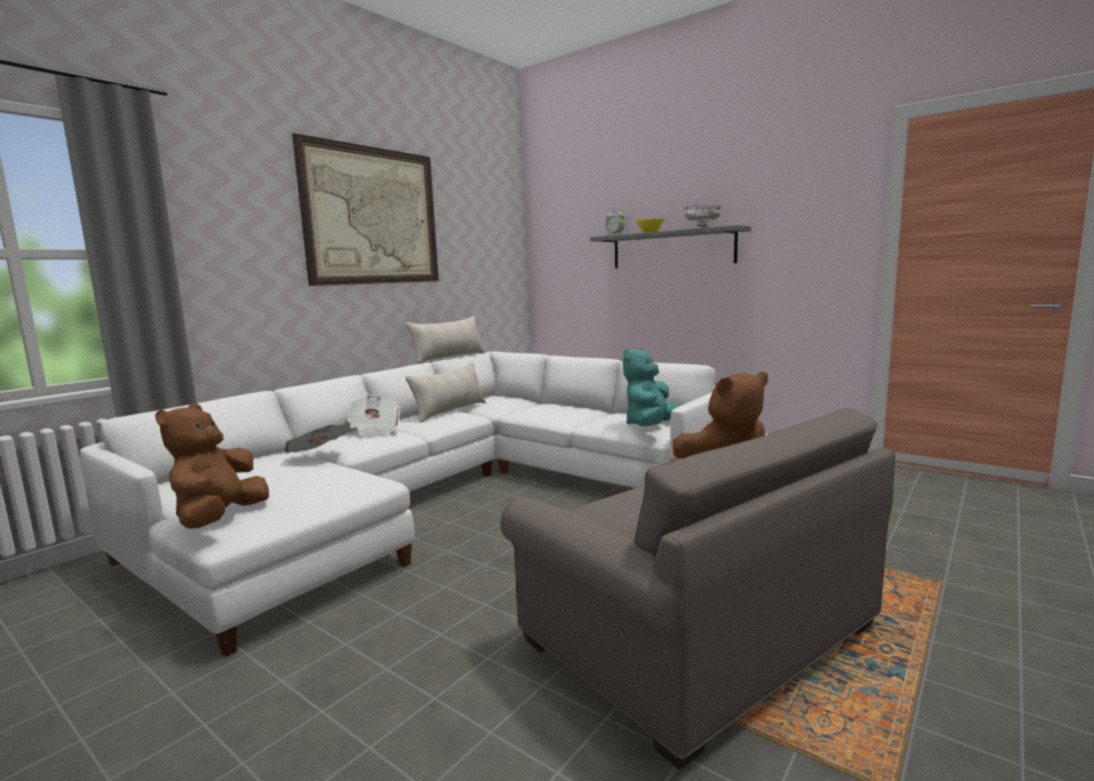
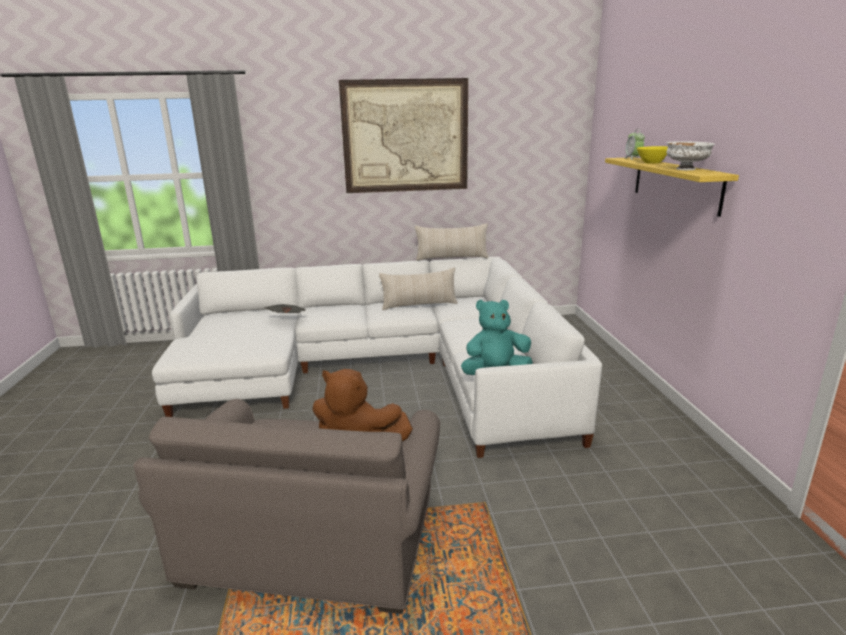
camera: 45 degrees right, 10 degrees up
(220, 519) = (186, 347): brown plush toy -> none
(374, 431) = (346, 309): newspaper -> none
(672, 249) = (675, 184): grey shelf -> yellow shelf

